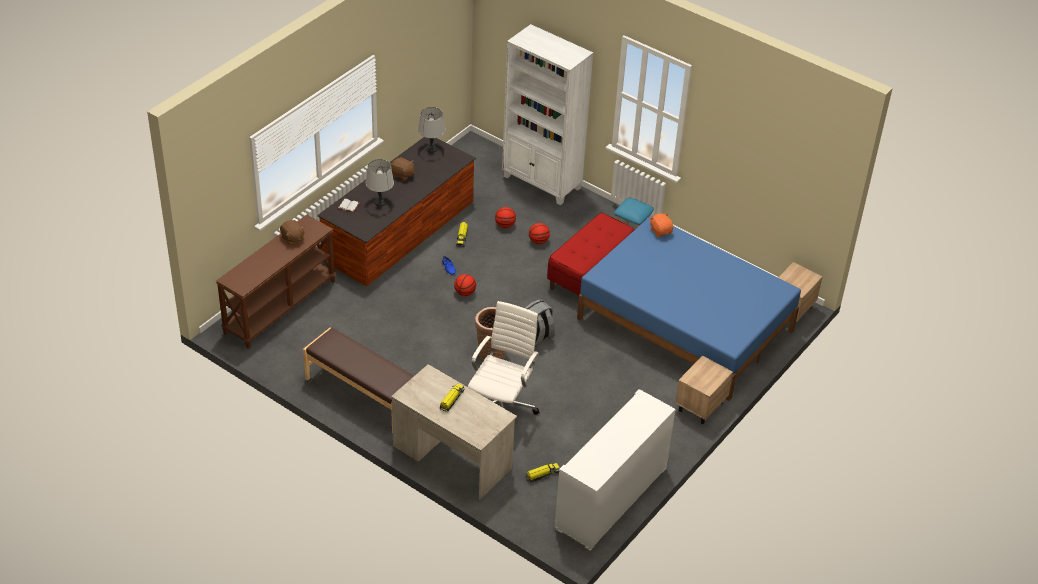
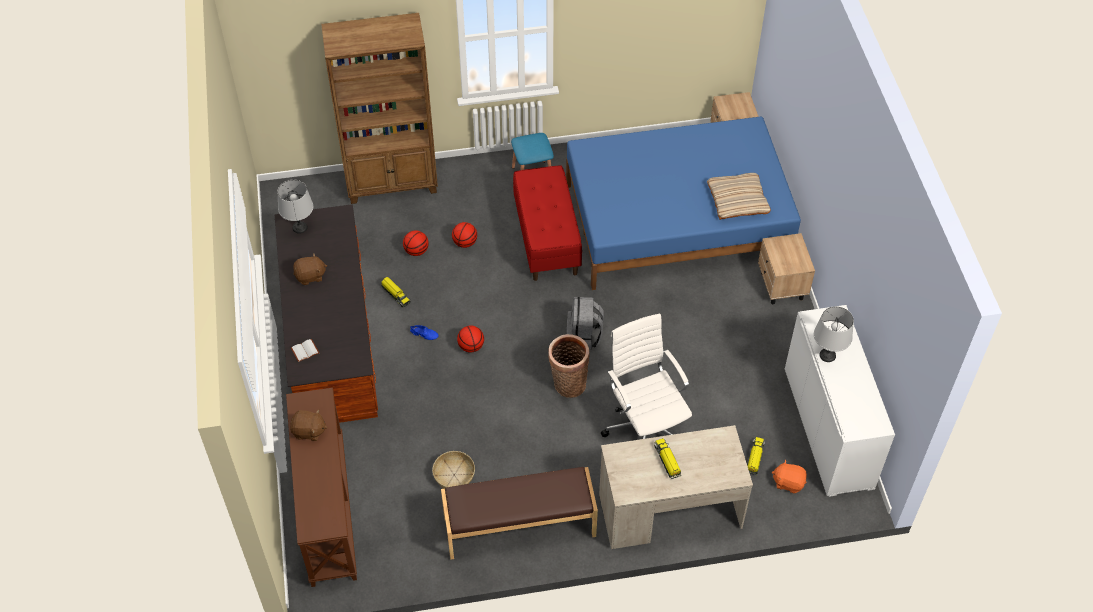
camera: 45 degrees left, 10 degrees up
(365, 344) = (454, 475): none -> basket
(380, 202) = (329, 322): grey table lamp -> grey table lamp (828, 355)
(542, 183) = (392, 183): white bookcase -> brown bookcase
(660, 231) = (596, 150): orange plush toy -> orange plush toy (788, 482)
(710, 318) = (737, 199): none -> beige pillow

